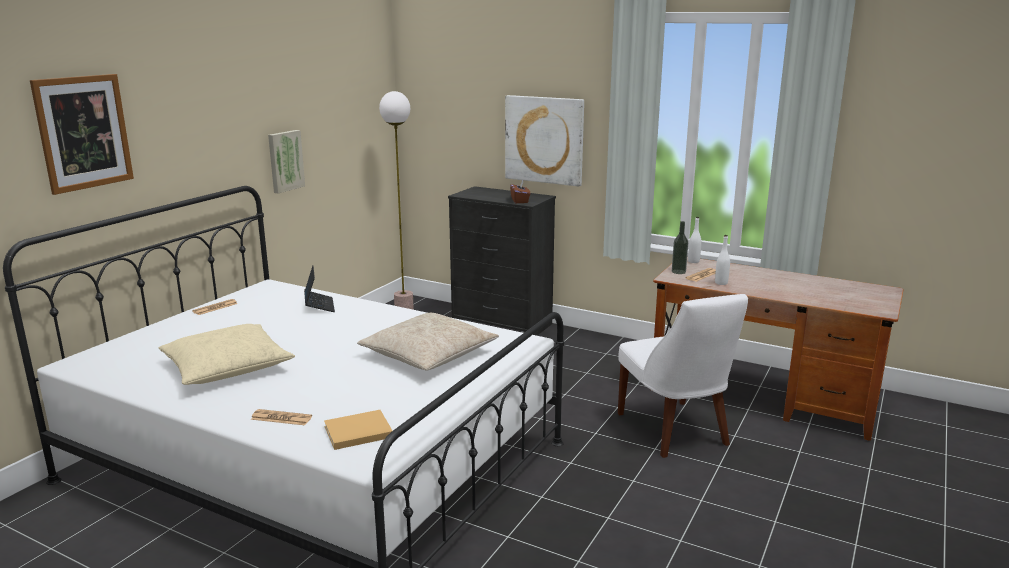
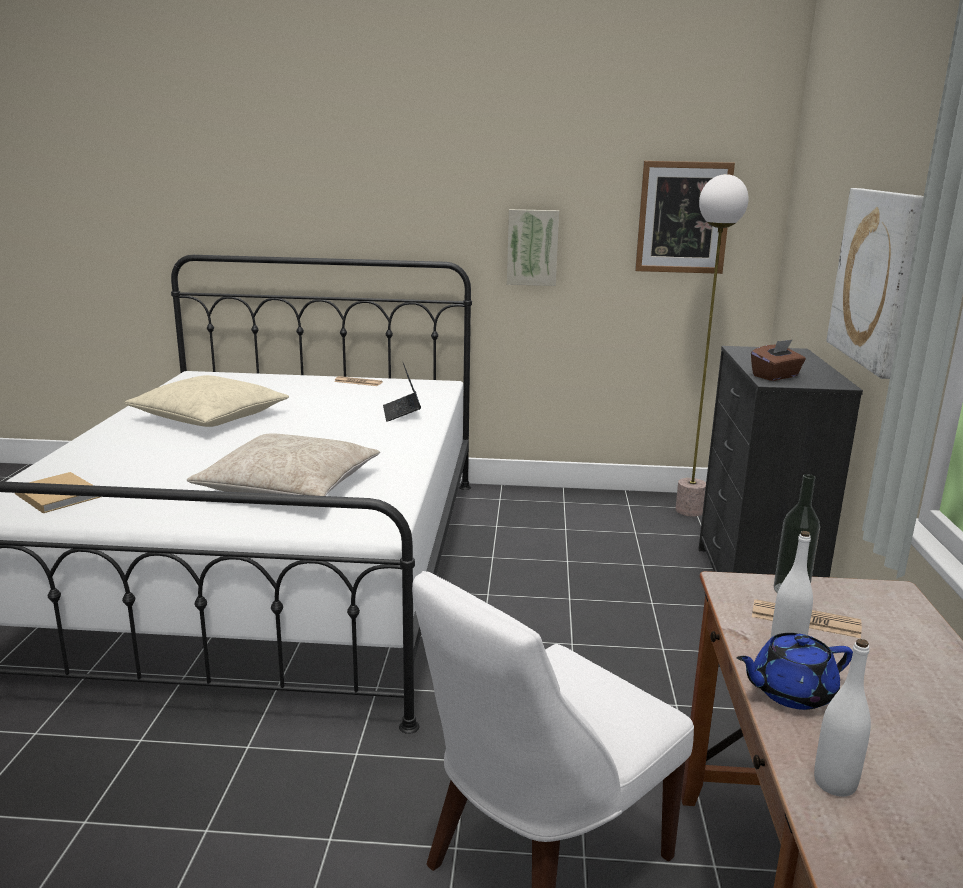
camera: 65 degrees right, 0 degrees up
(83, 132) = (270, 168): picture -> picture (683, 217)
(281, 418) = (91, 459): newspaper -> none
(319, 306) = (401, 413): laptop -> laptop turned 120 degrees clockwise
(693, 261) = (894, 600): white bottle -> white bottle (834, 783)
(748, 289) = (790, 692): none -> blue teapot

